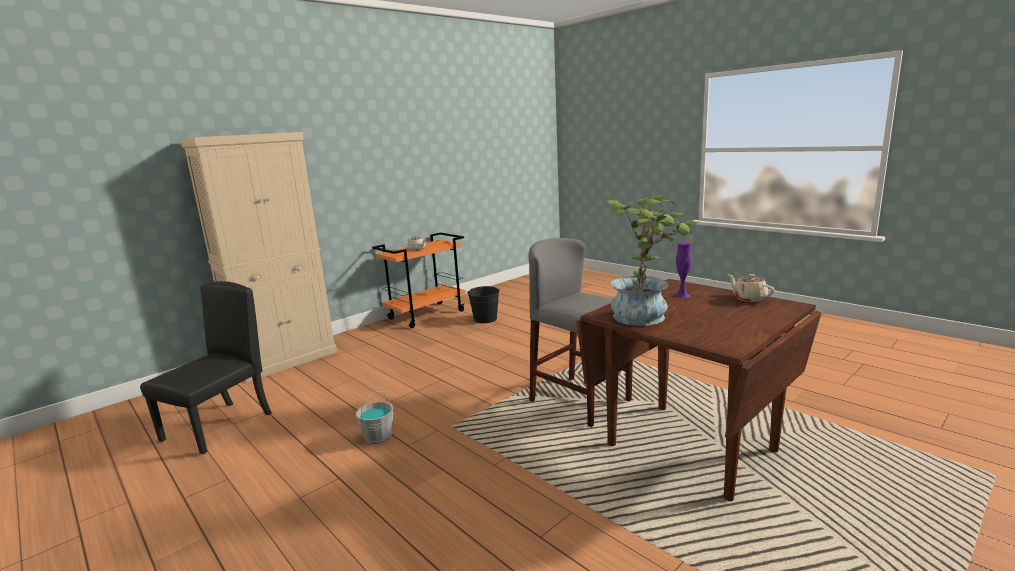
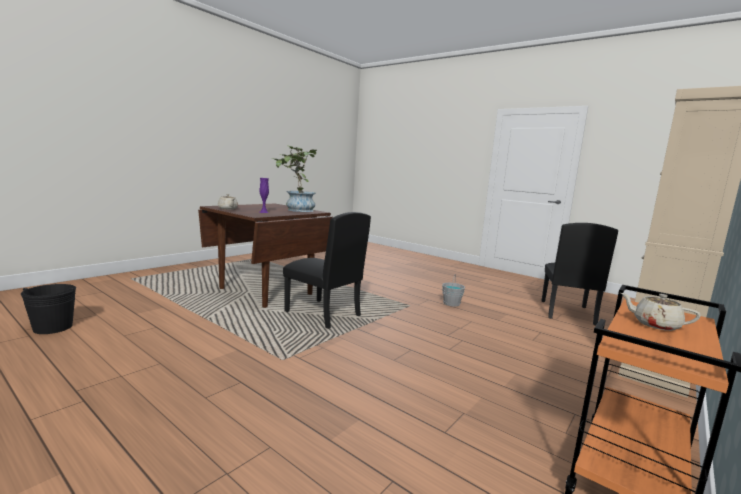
camera: 170 degrees right, 5 degrees down
(485, 319) = (481, 449): black bucket -> black bucket (53, 327)
(580, 401) = (322, 314): grey stool -> black chair

